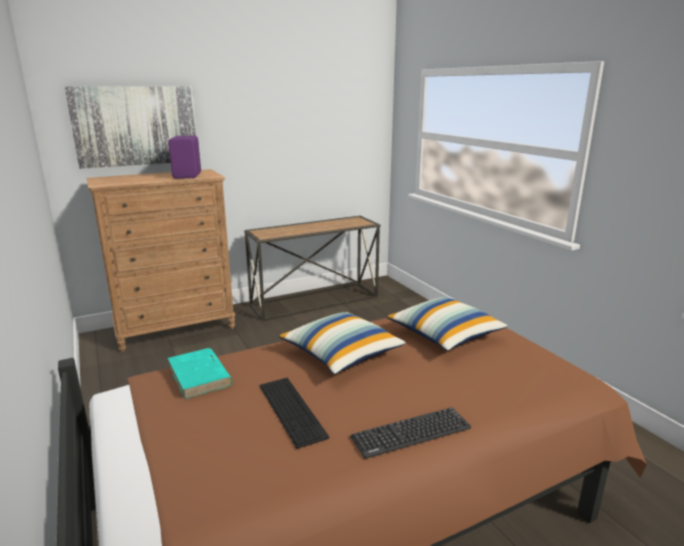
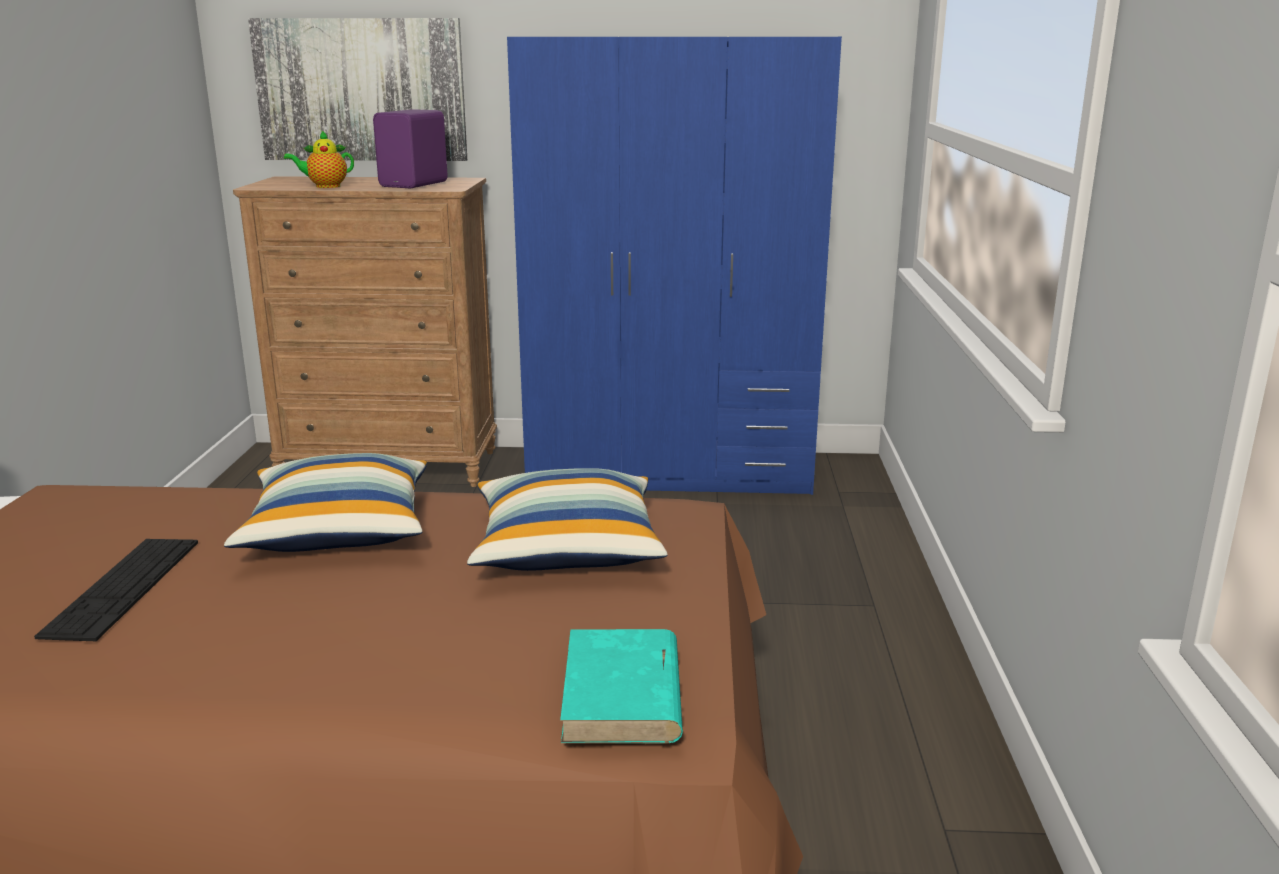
camera: 30 degrees right, 0 degrees up
(140, 181) = (325, 186): none -> teapot
(200, 376) = (103, 506): turquoise book -> turquoise book (622, 694)
(315, 300) = (670, 472): console table -> blue wardrobe
(411, 433) = (215, 677): keyboard -> none

